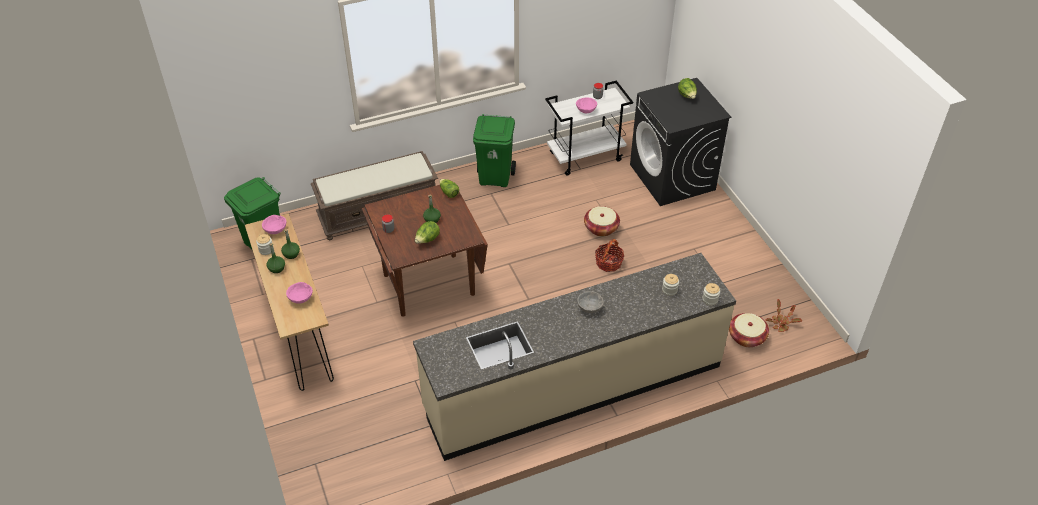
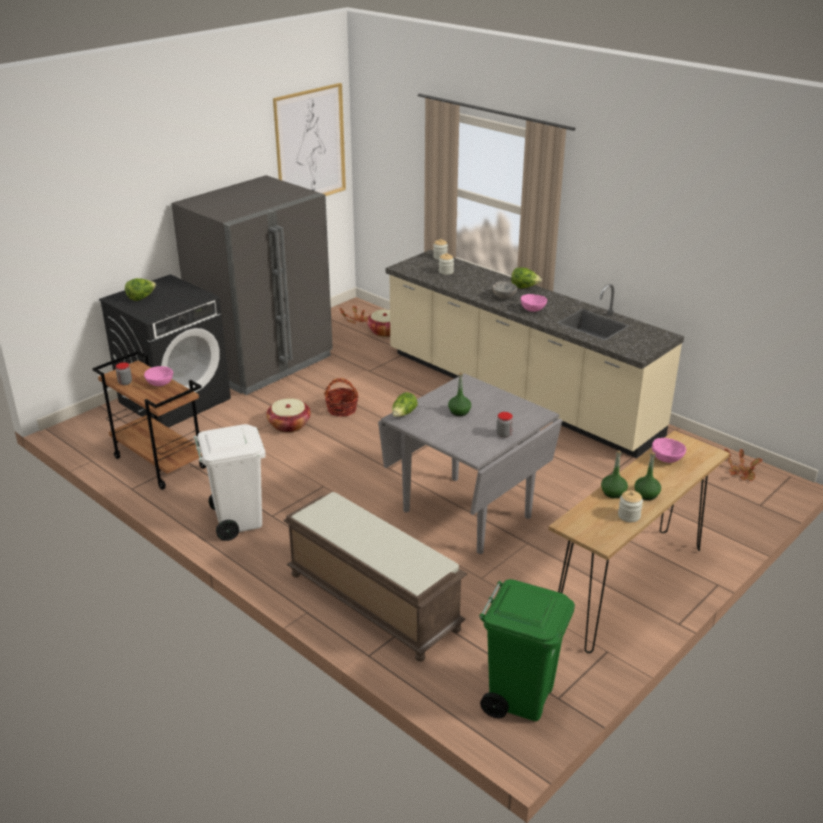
camera: 115 degrees left, 15 degrees down
(275, 230) = (589, 523): pink bowl -> pink bowl (532, 310)
(359, 480) = (741, 473): none -> potted plant
(427, 240) = (494, 405): lettuce -> lettuce (524, 287)
(429, 285) = (467, 513): brown dining table -> grey dining table
(495, 178) = (237, 521): green trash can -> white trash can
(586, 156) = (158, 463): white cart -> brown cart
(715, 238) = (264, 363): none -> grey fridge
(854, 165) = (310, 146): none -> picture

